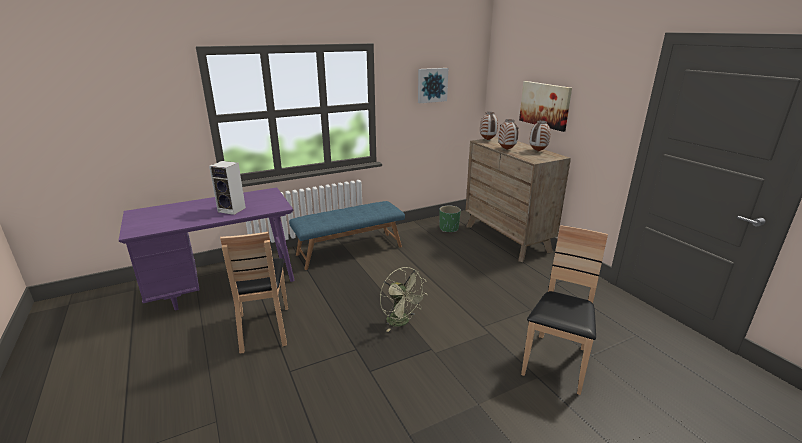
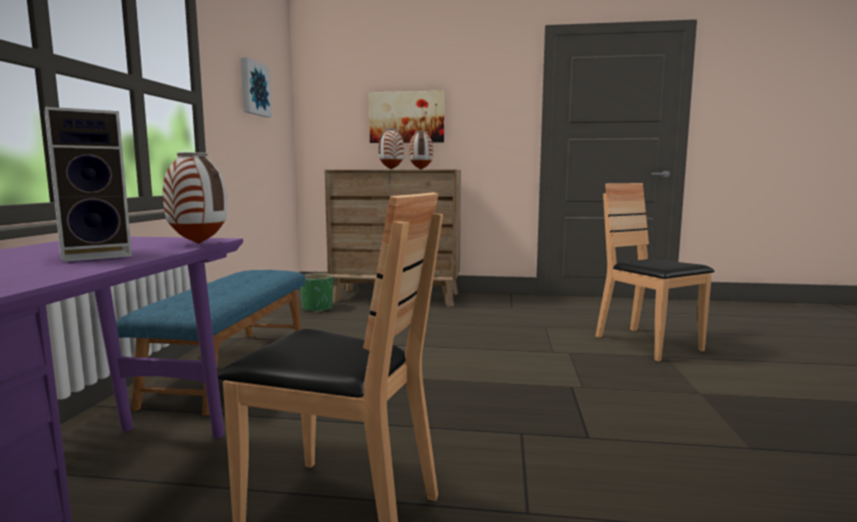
camera: 55 degrees left, 15 degrees down
(402, 322) = (490, 386): green fan -> none
(488, 140) = (341, 169): vase -> vase (199, 243)

